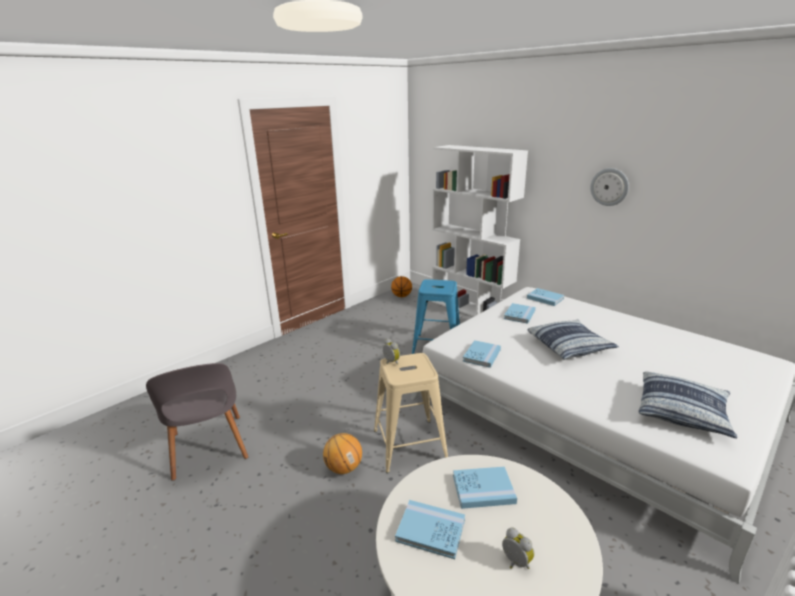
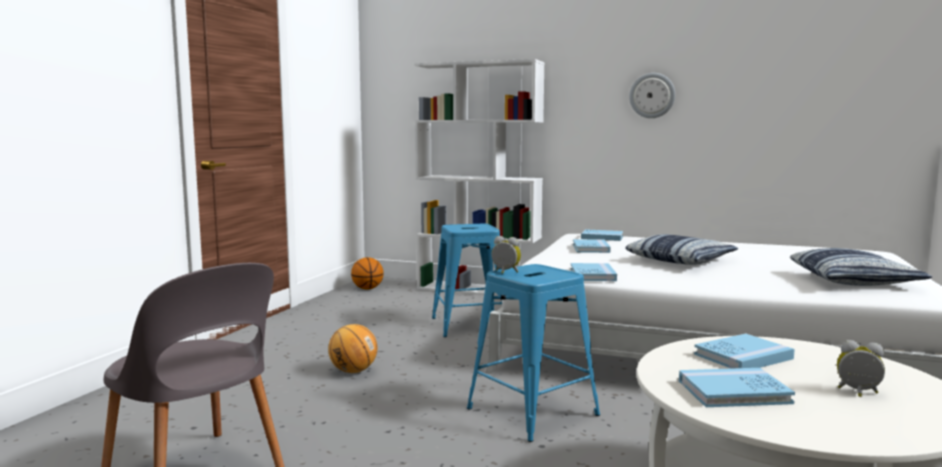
camera: 25 degrees left, 15 degrees down
(343, 468) = (461, 450): basketball -> basketball (353, 371)
(409, 445) = (532, 411): beige stool -> blue stool

